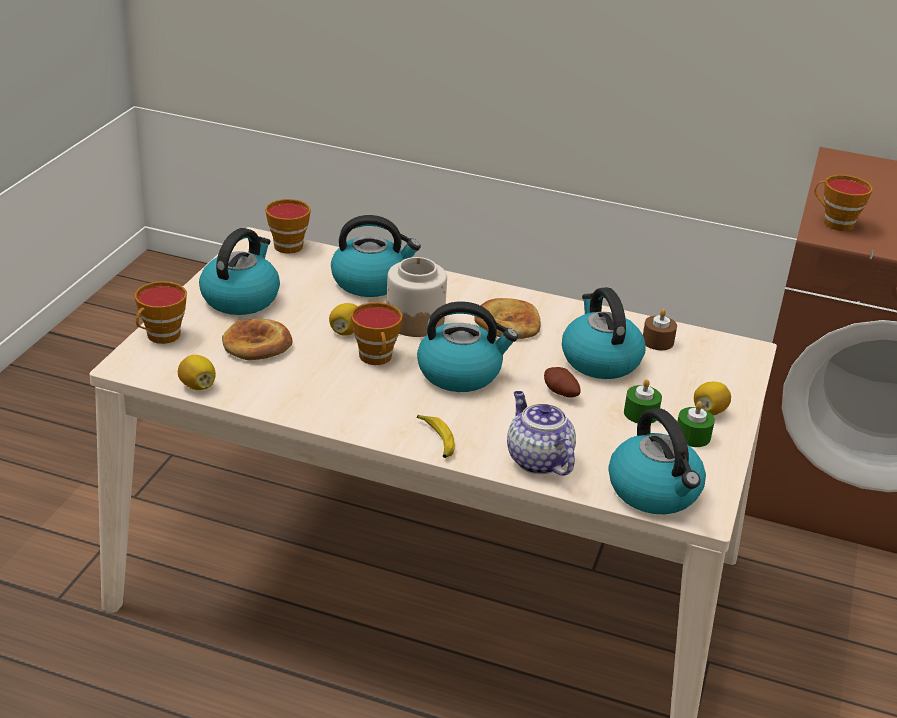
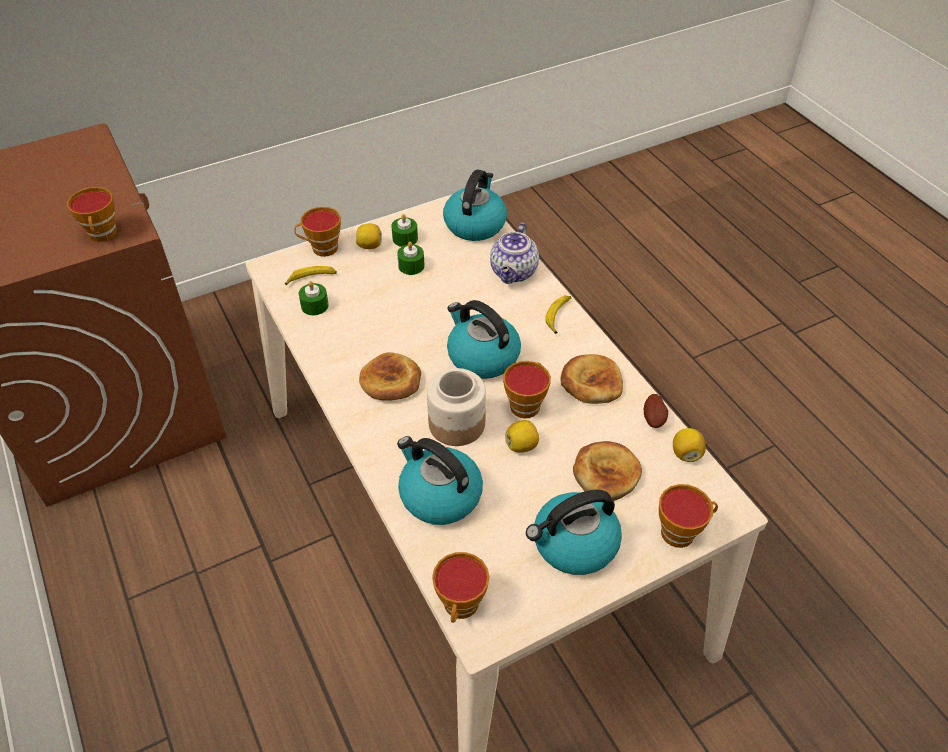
camera: 135 degrees left, 15 degrees up
(338, 399) = (591, 382): none -> bread
(559, 393) = (439, 305): potato -> potato (654, 418)
(599, 360) = (375, 314): kettle -> none
(657, 341) = (314, 305): brown candle -> green candle
(700, 358) = (311, 278): none -> banana
(742, 386) = (321, 249): none -> cup

